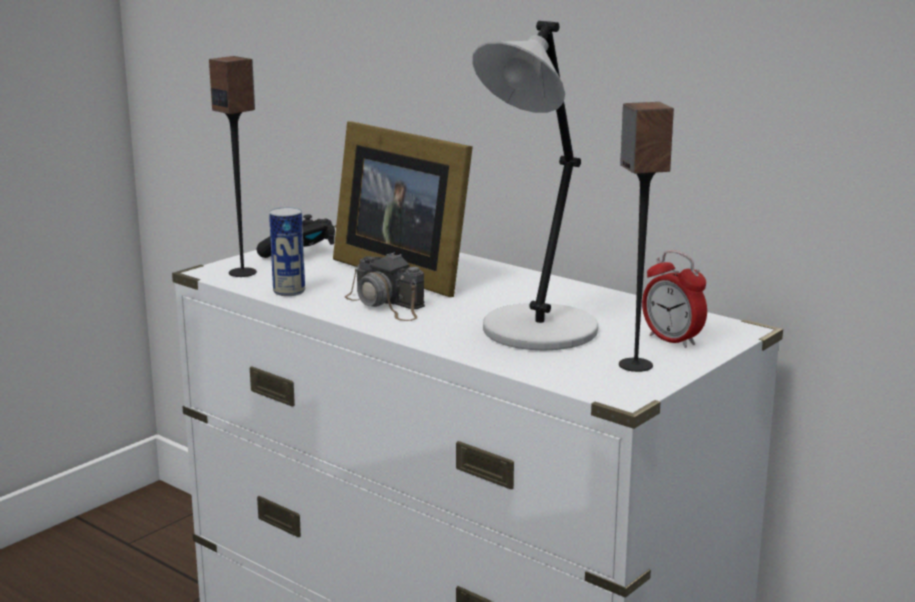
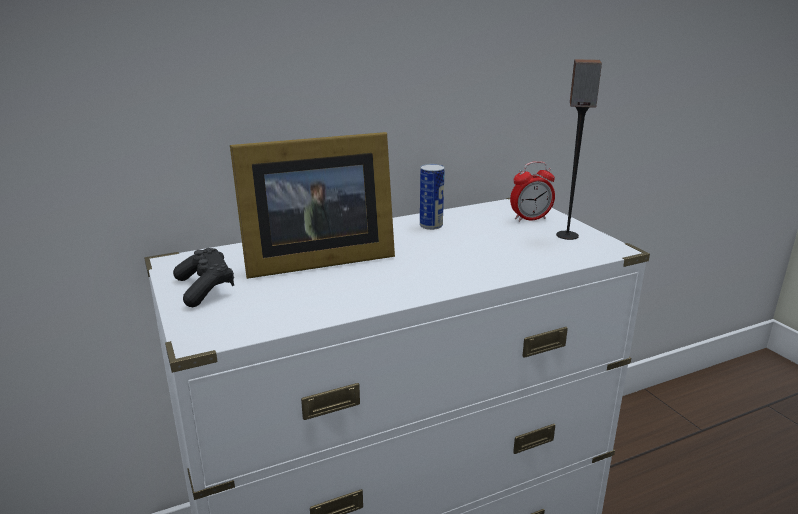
camera: 65 degrees left, 5 degrees up
(243, 272) = (226, 324): speaker -> none
(289, 291) = (310, 312): can -> can (431, 225)
(387, 304) = (387, 280): camera -> none
(536, 332) = (491, 247): grey table lamp -> none

